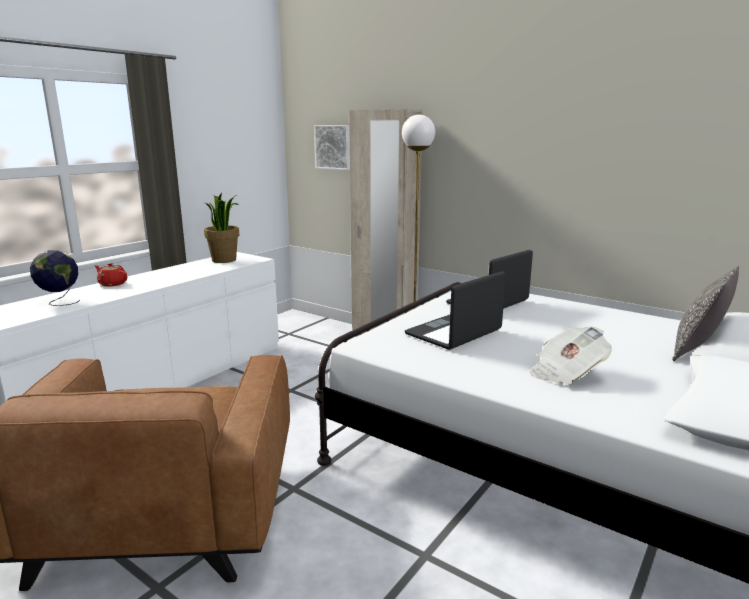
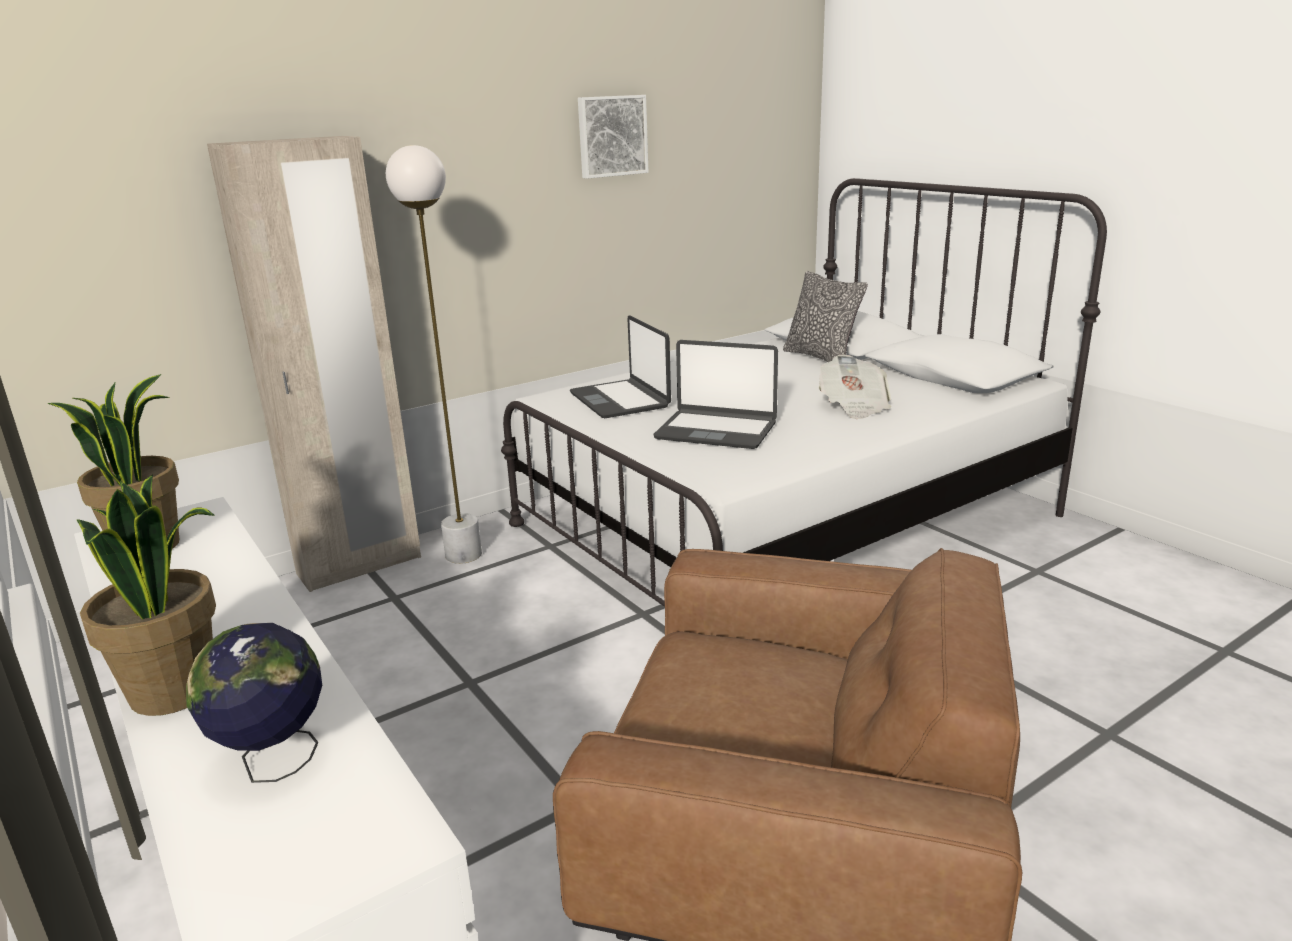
camera: 70 degrees left, 5 degrees up
(112, 284) = (175, 691): red teapot -> potted plant
(334, 147) = (117, 231): picture -> picture (611, 136)
(454, 333) = (716, 431): laptop -> laptop turned 45 degrees counterclockwise

